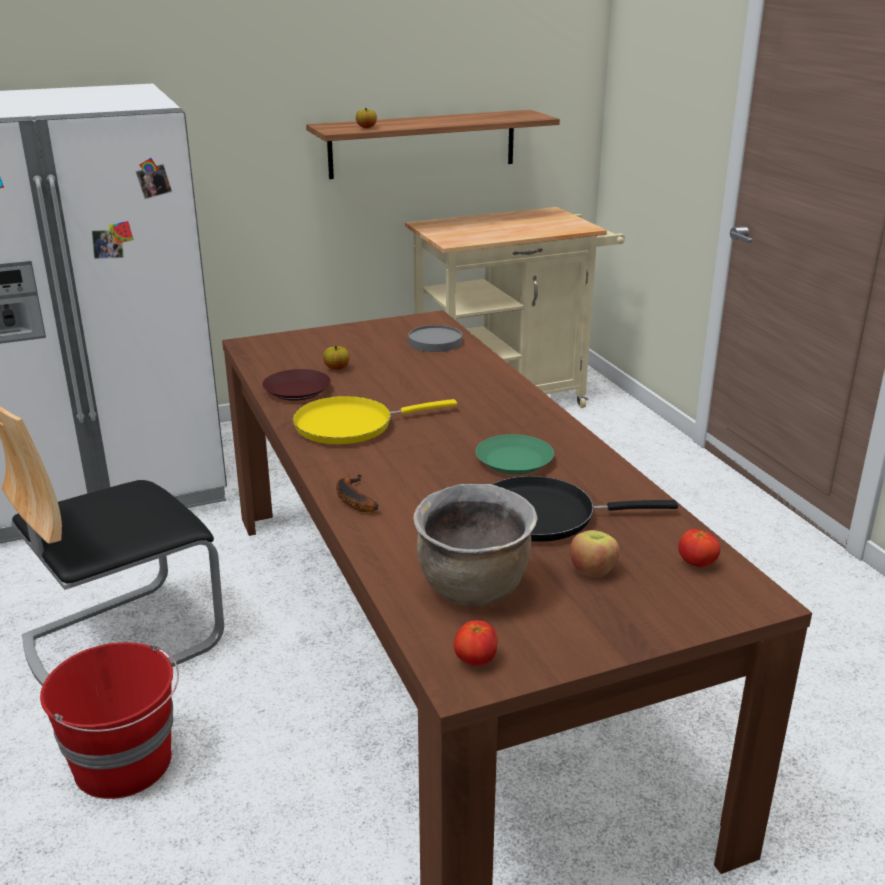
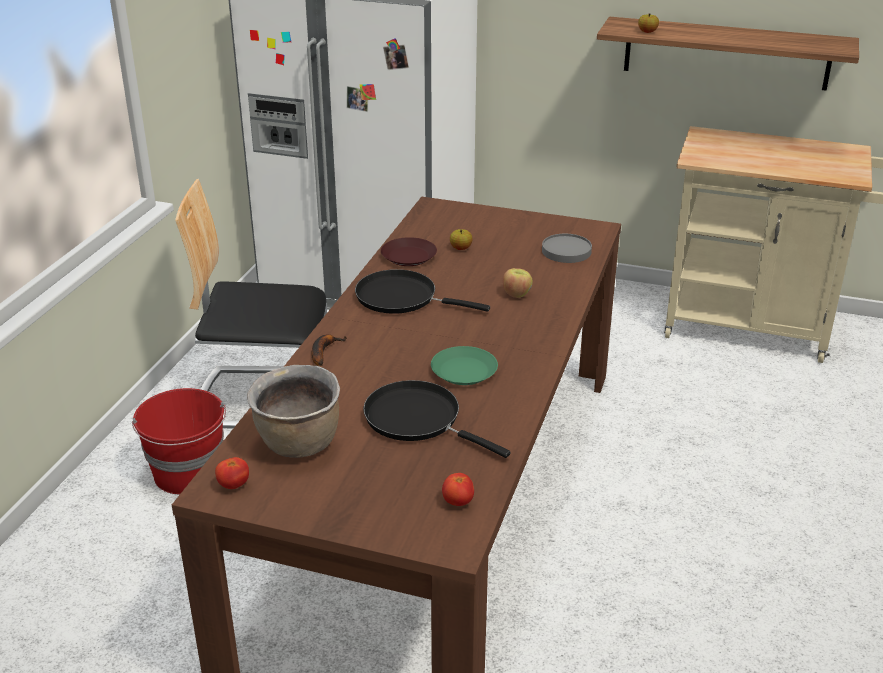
camera: 40 degrees right, 5 degrees up
(351, 425) = (402, 298): yellow frying pan -> black frying pan
(593, 571) = (384, 470): apple -> apple (517, 294)

